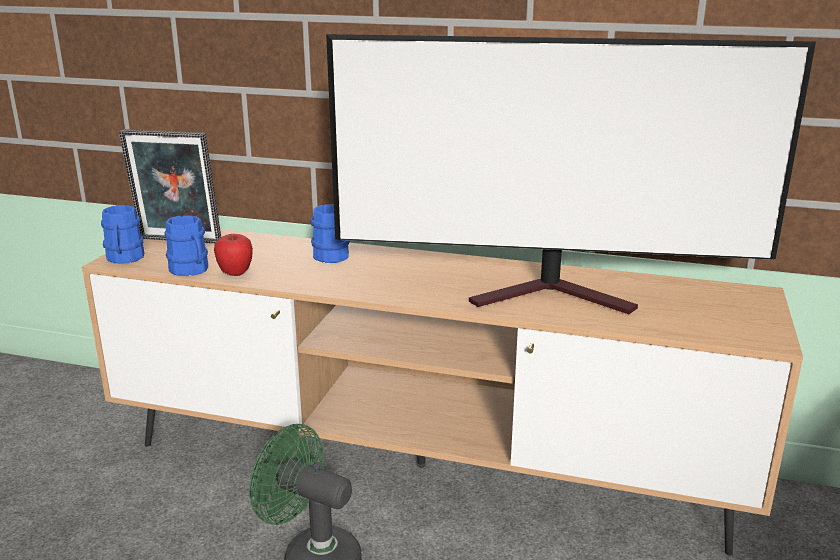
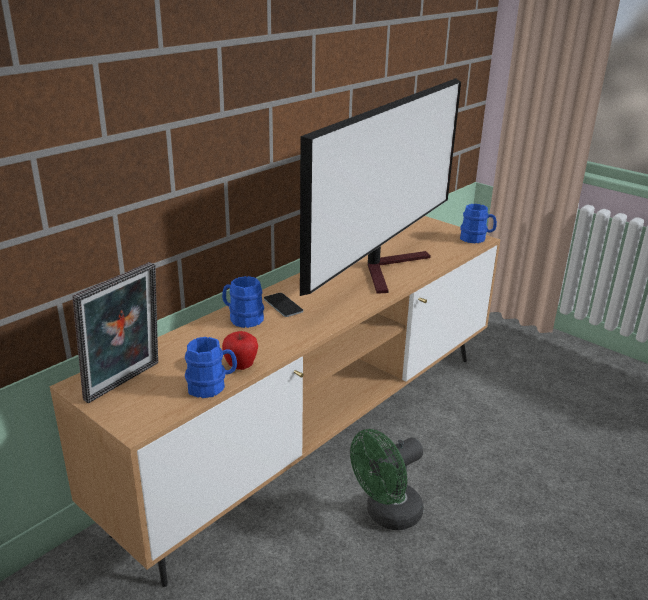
camera: 65 degrees left, 5 degrees up
(124, 259) = (139, 419): blue mug -> blue mug (476, 239)
(380, 263) = (283, 305): none -> phone

